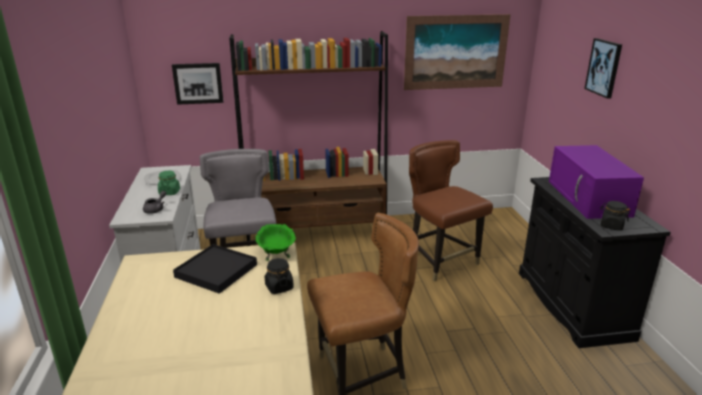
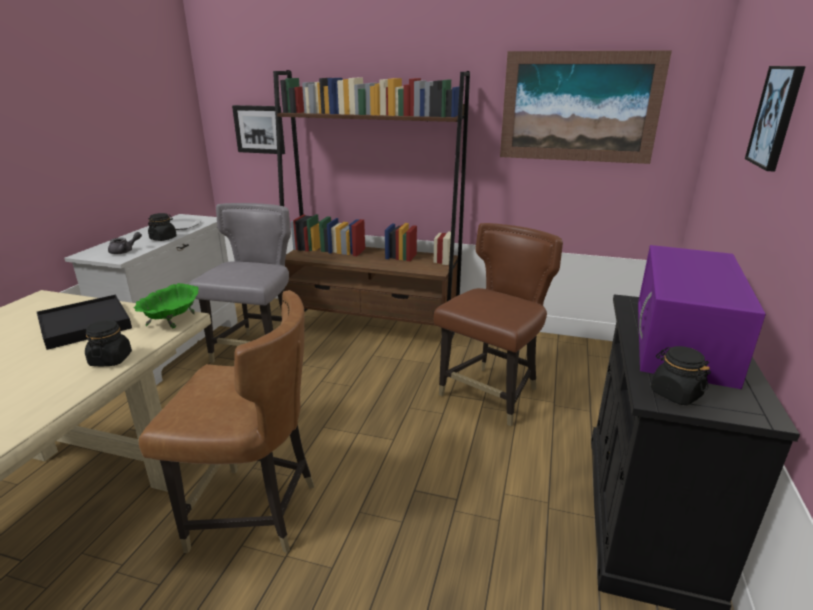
camera: 25 degrees right, 0 degrees up
(169, 192) = (163, 238): green jar -> black jar
(441, 261) = (491, 394): brown chair -> brown chair turned 45 degrees clockwise

